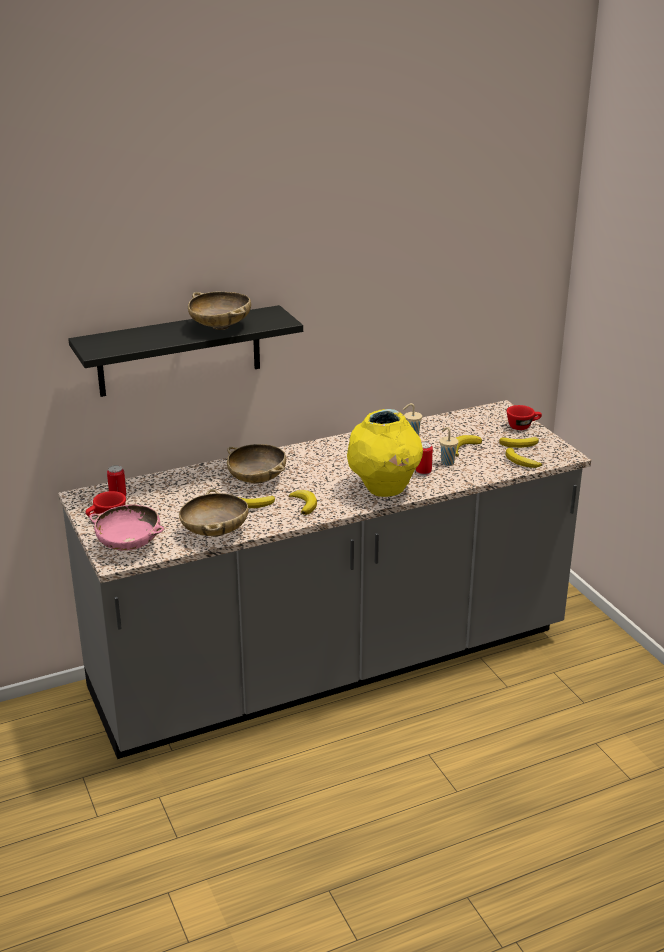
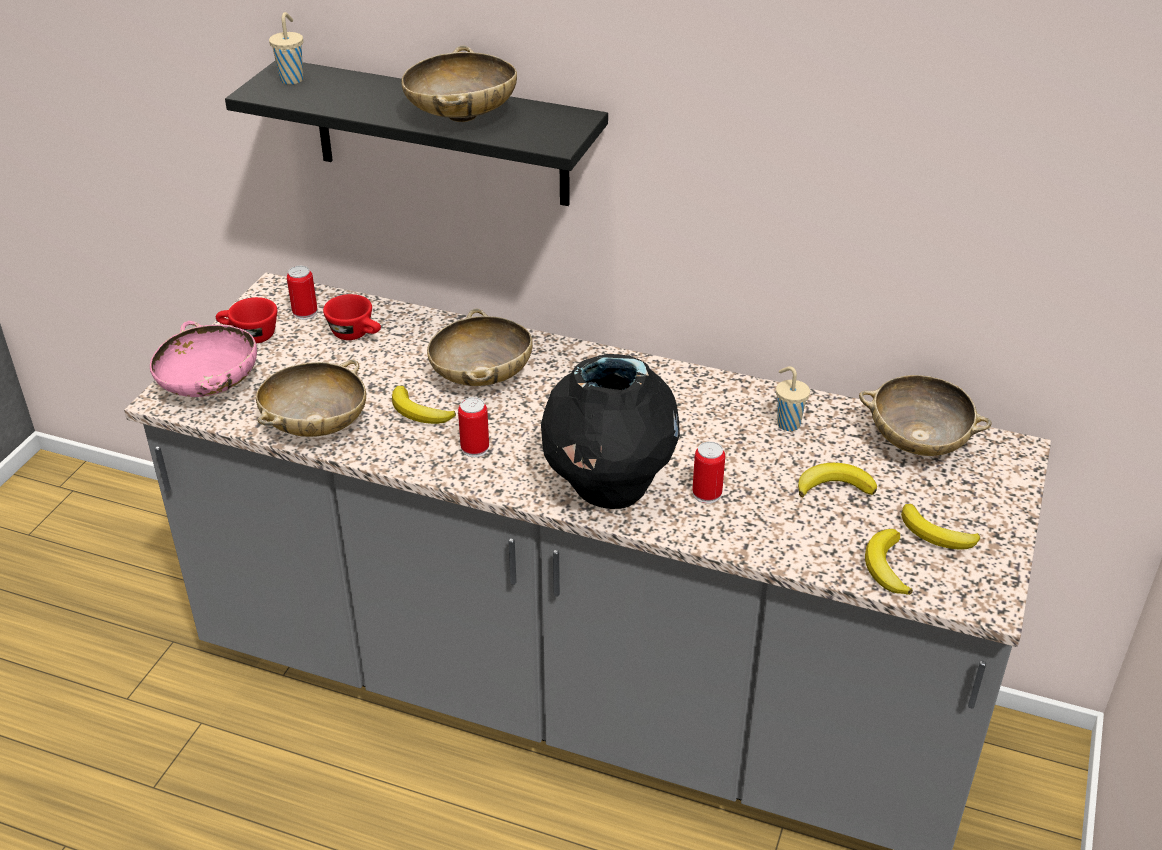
camera: 45 degrees right, 10 degrees up
(304, 504) = (475, 448): banana -> can
(384, 489) = (608, 489): yellow vase -> black vase
(447, 462) = (768, 497): beige cup -> beige cup (292, 79)
(466, 421) = (918, 442): none -> beige bowl
(523, 426) = (997, 503): red cup -> red cup (357, 334)

